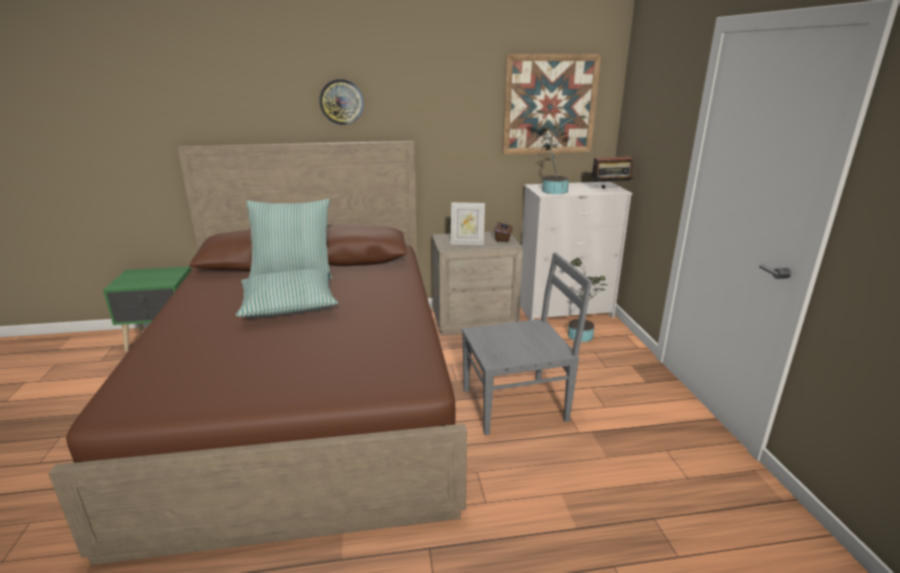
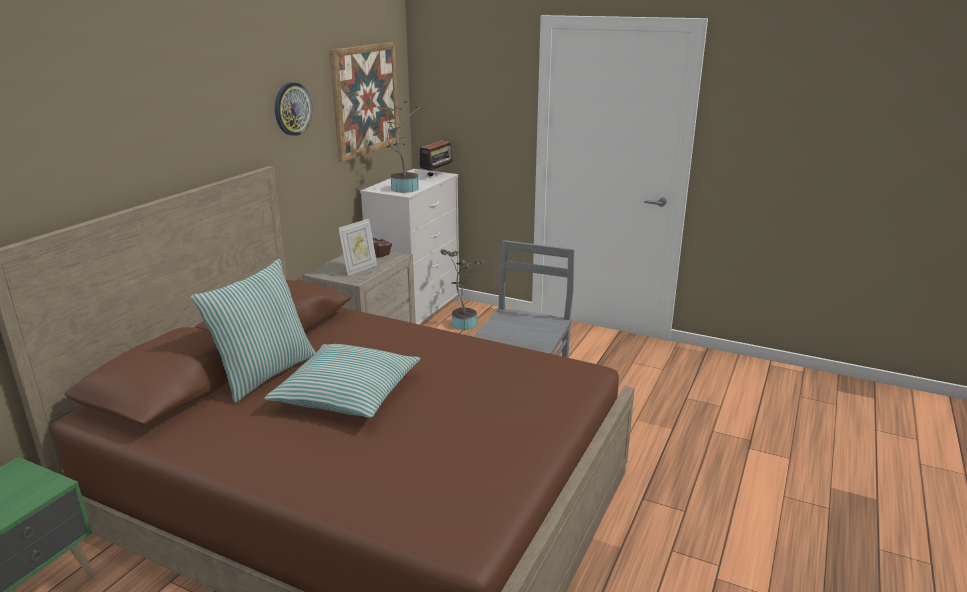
camera: 55 degrees left, 0 degrees up
(341, 102) = (189, 132): wall clock -> wall clock (292, 109)

